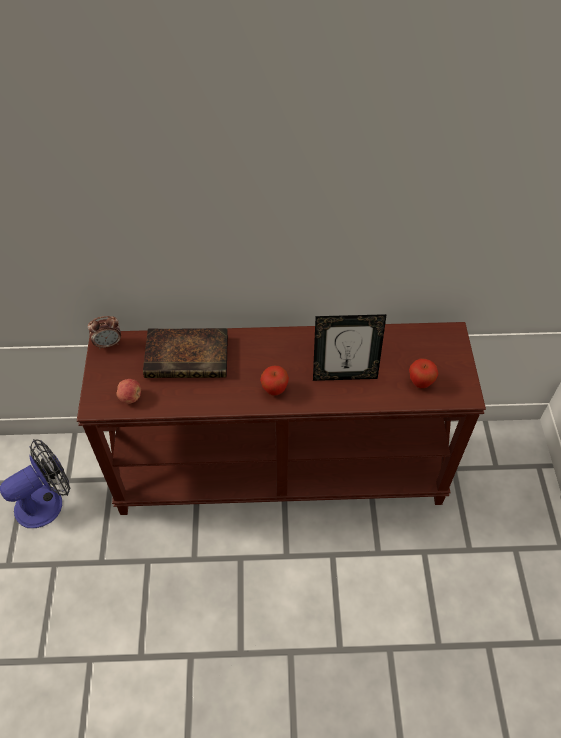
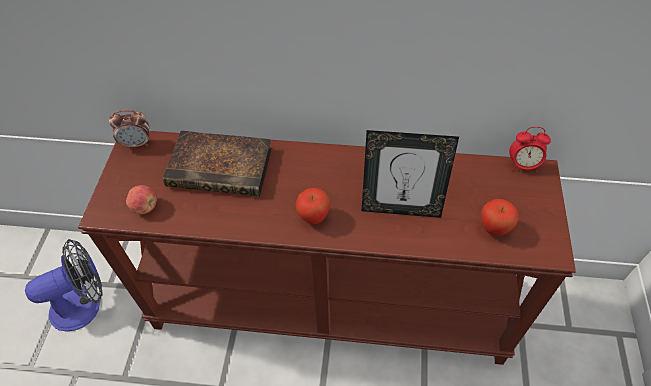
camera: 10 degrees right, 0 degrees up
(438, 328) = (523, 165): none -> alarm clock

